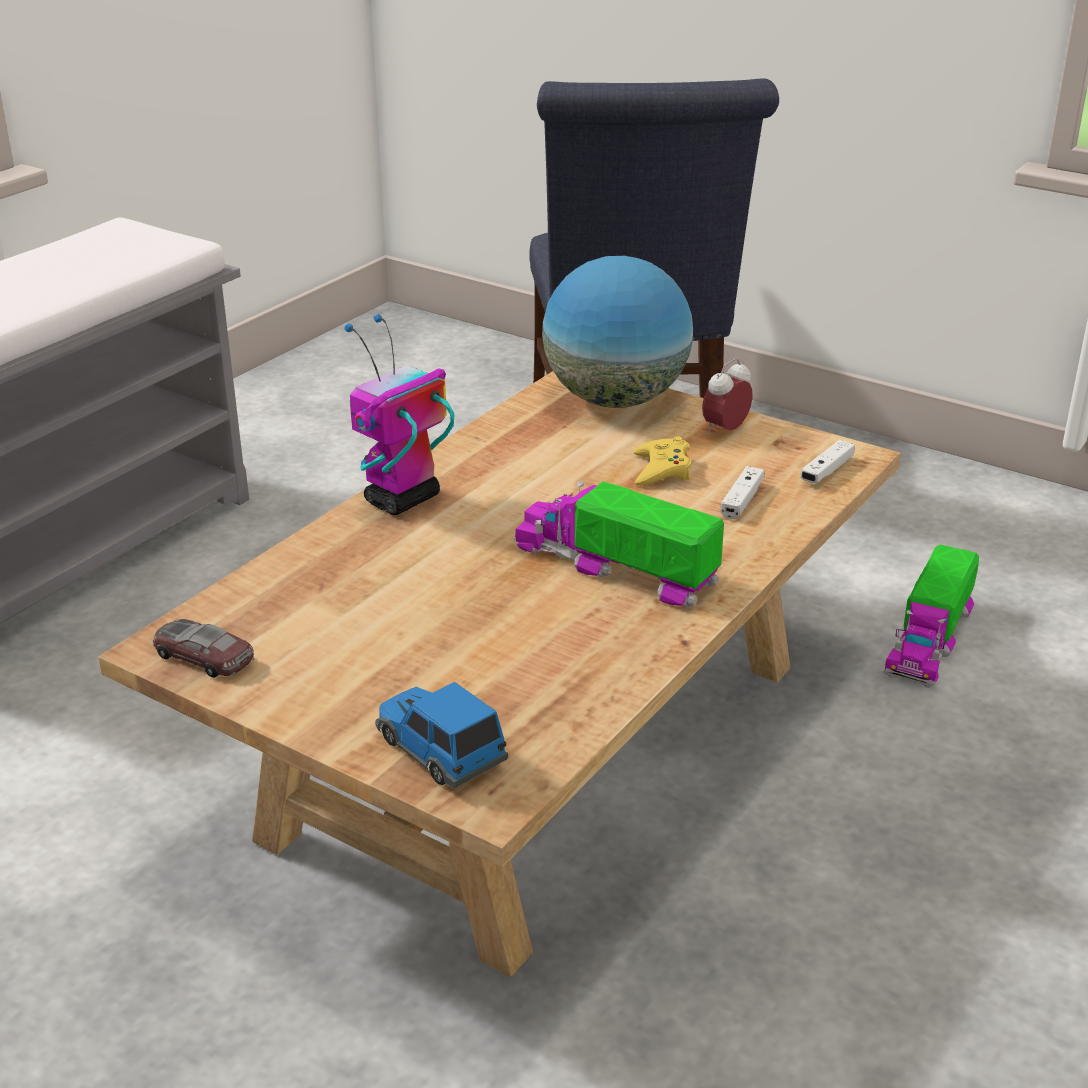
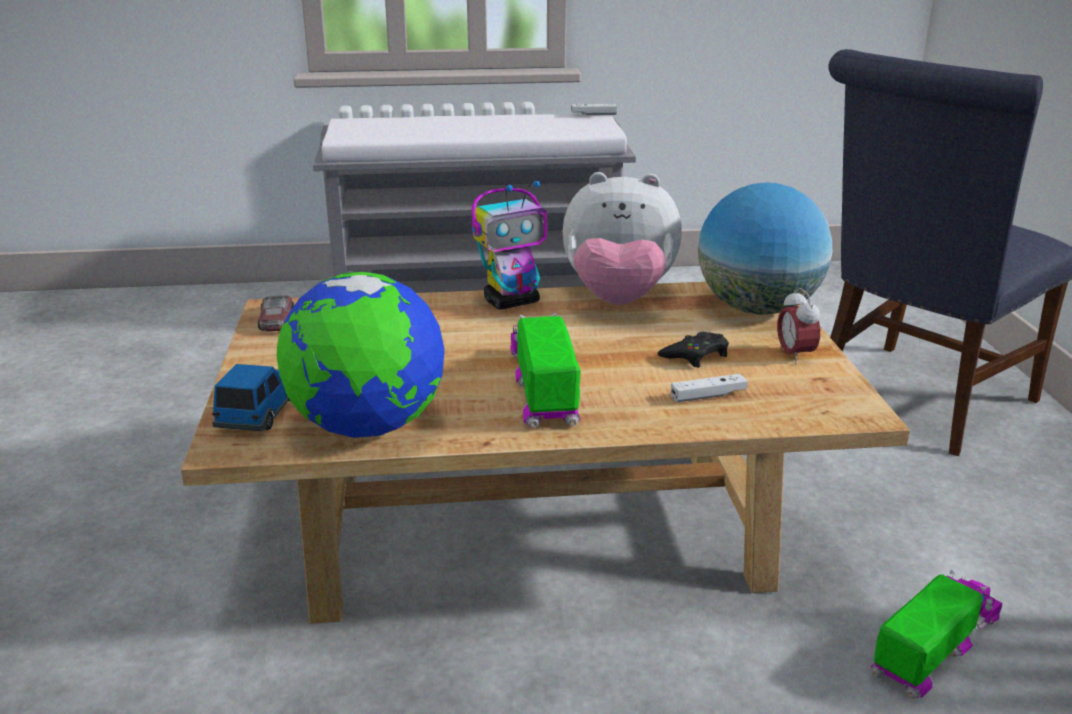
camera: 50 degrees right, 5 degrees down
(401, 500) = (512, 302): toy robot -> toy robot turned 150 degrees clockwise
(489, 448) = (618, 299): none -> plush toy
(566, 695) = (367, 427): none -> globe
(661, 470) = (695, 355): yellow game controller -> black game controller
(725, 430) = (794, 355): alarm clock -> alarm clock turned 105 degrees counterclockwise
(826, 471) = (814, 411): white game controller -> white game controller (594, 114)
(930, 639) = (935, 647): toy truck -> toy truck turned 150 degrees clockwise

